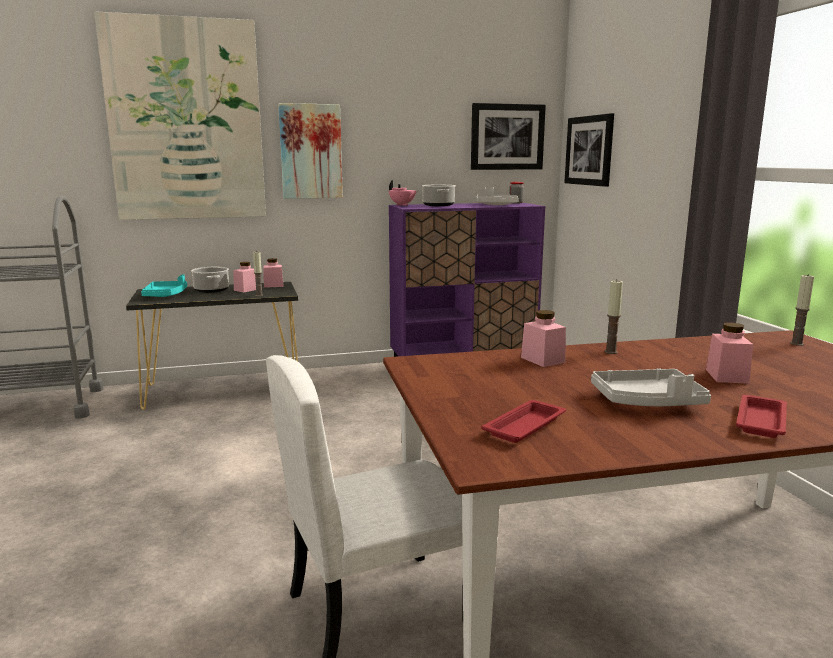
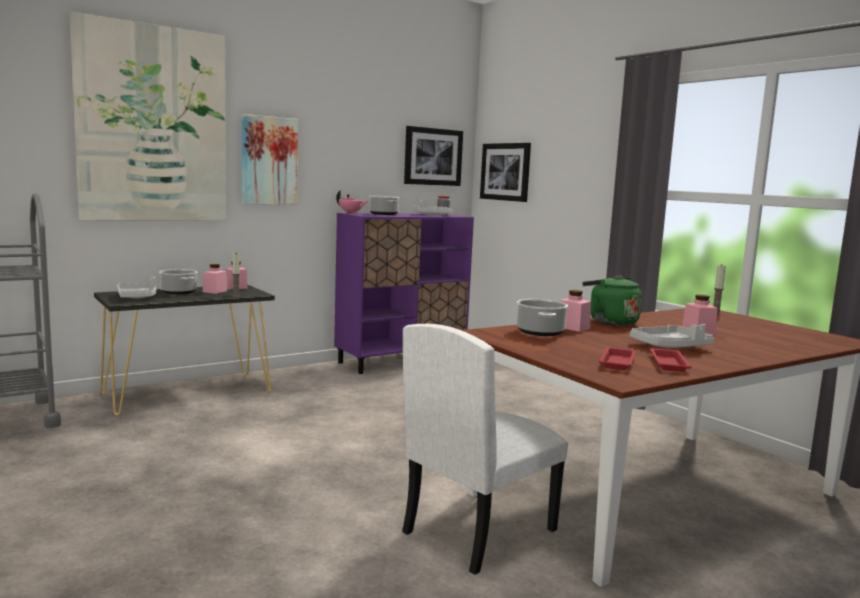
camera: 20 degrees left, 5 degrees down
(166, 295) = (137, 297): turquoise tray -> grey tray
(487, 365) = (540, 332): none -> cooking pot
(610, 352) = (610, 321): candle -> green kettle
(761, 420) = (744, 352): red tray -> red tray (668, 363)

